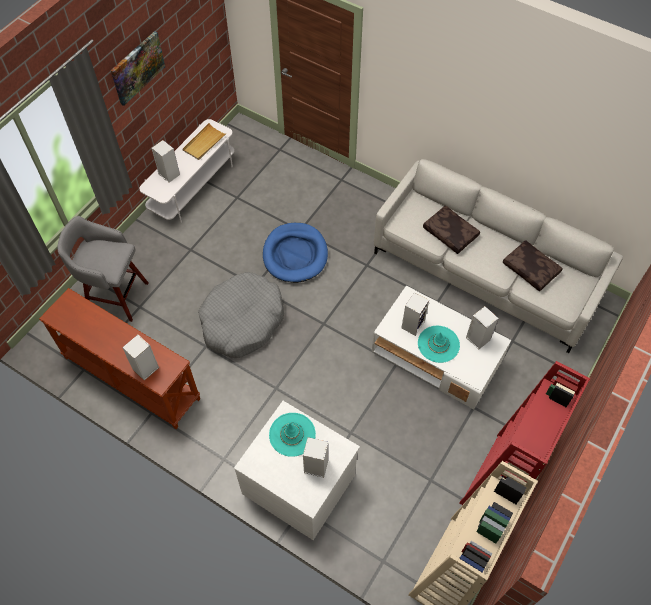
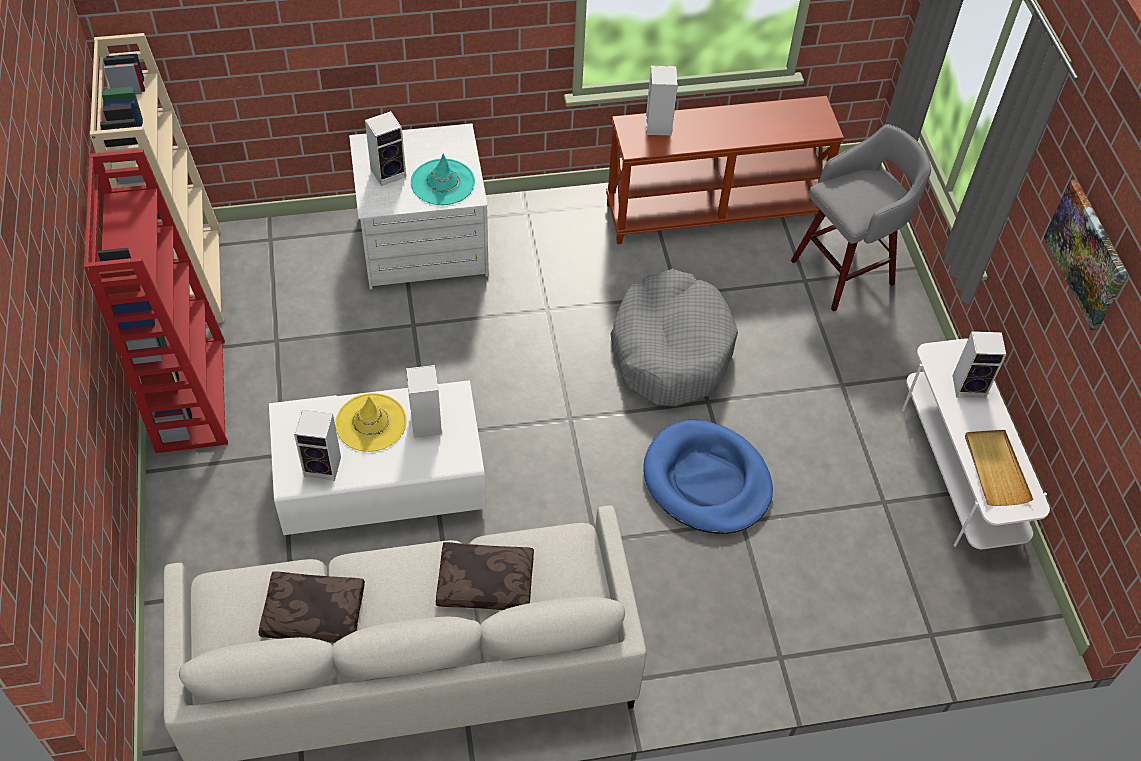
camera: 135 degrees right, 5 degrees down
(438, 344) = (371, 423): turquoise hat -> yellow hat

